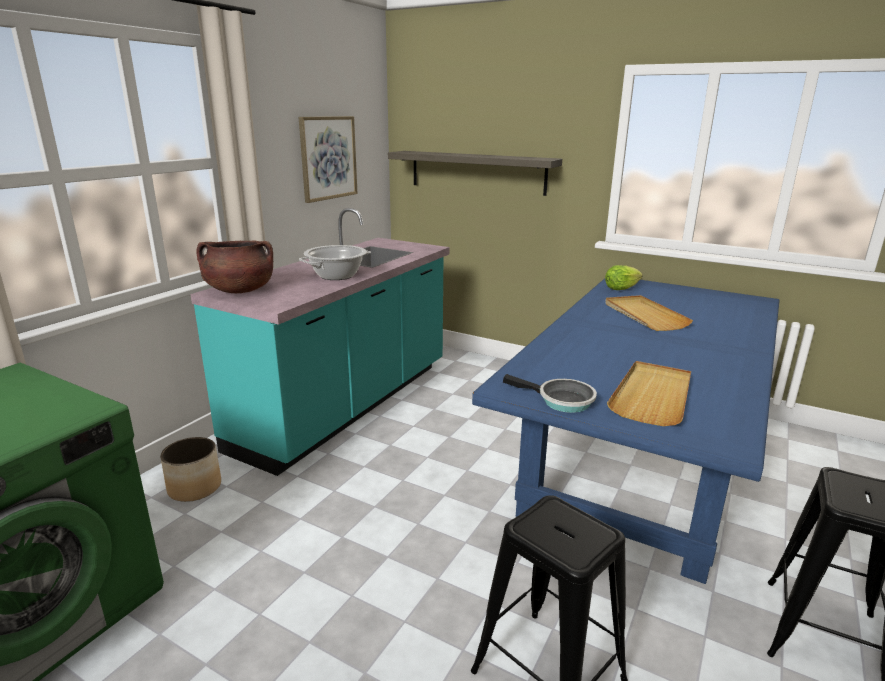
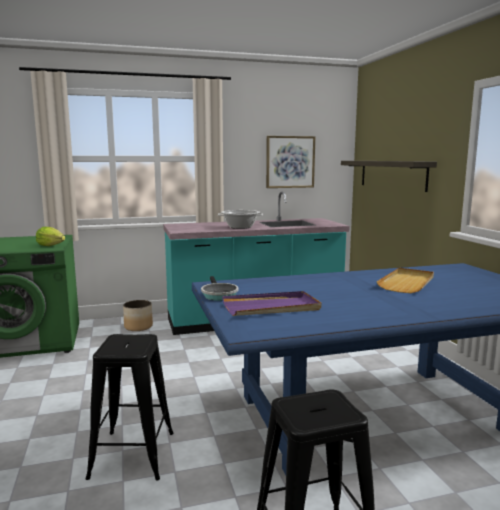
camera: 45 degrees right, 10 degrees down
(239, 290) = (183, 225): brown cooking pot -> none
(620, 288) = (443, 270): lettuce -> lettuce (50, 246)
(652, 396) = (271, 307): beige tray -> purple tray

